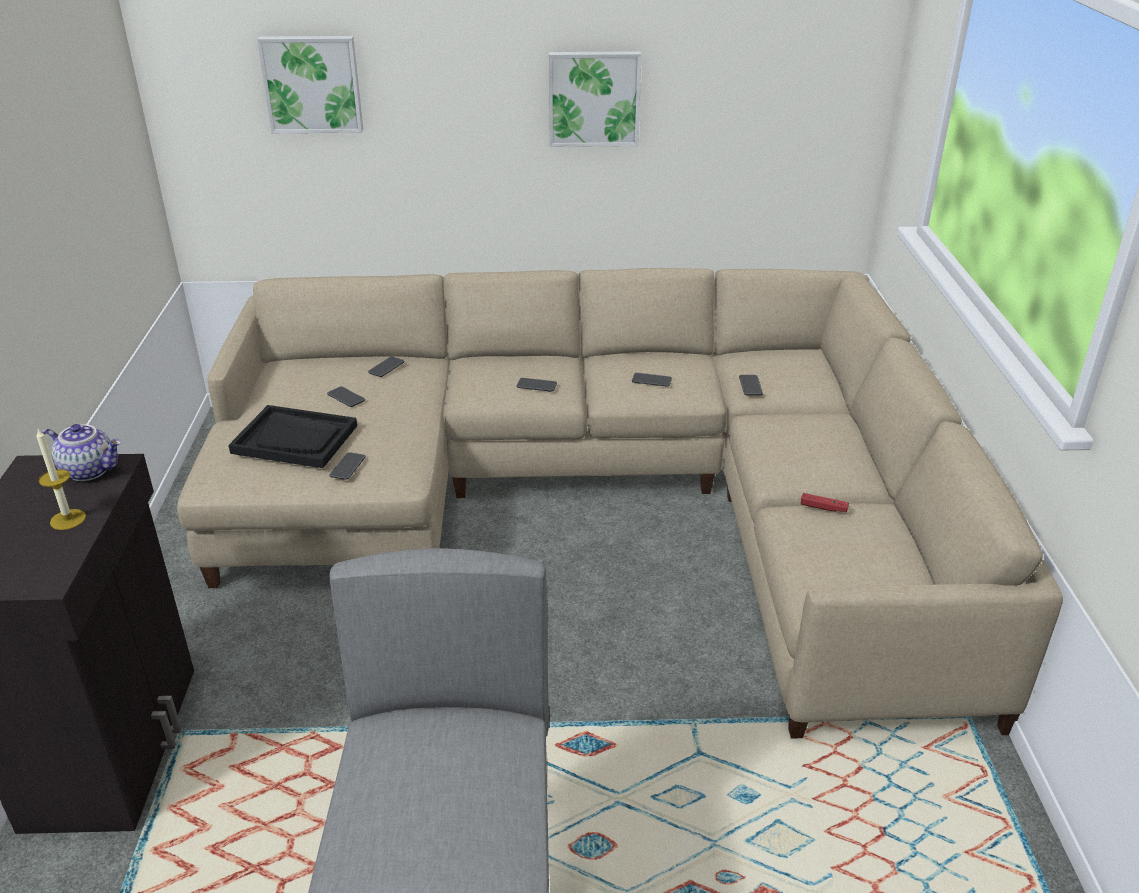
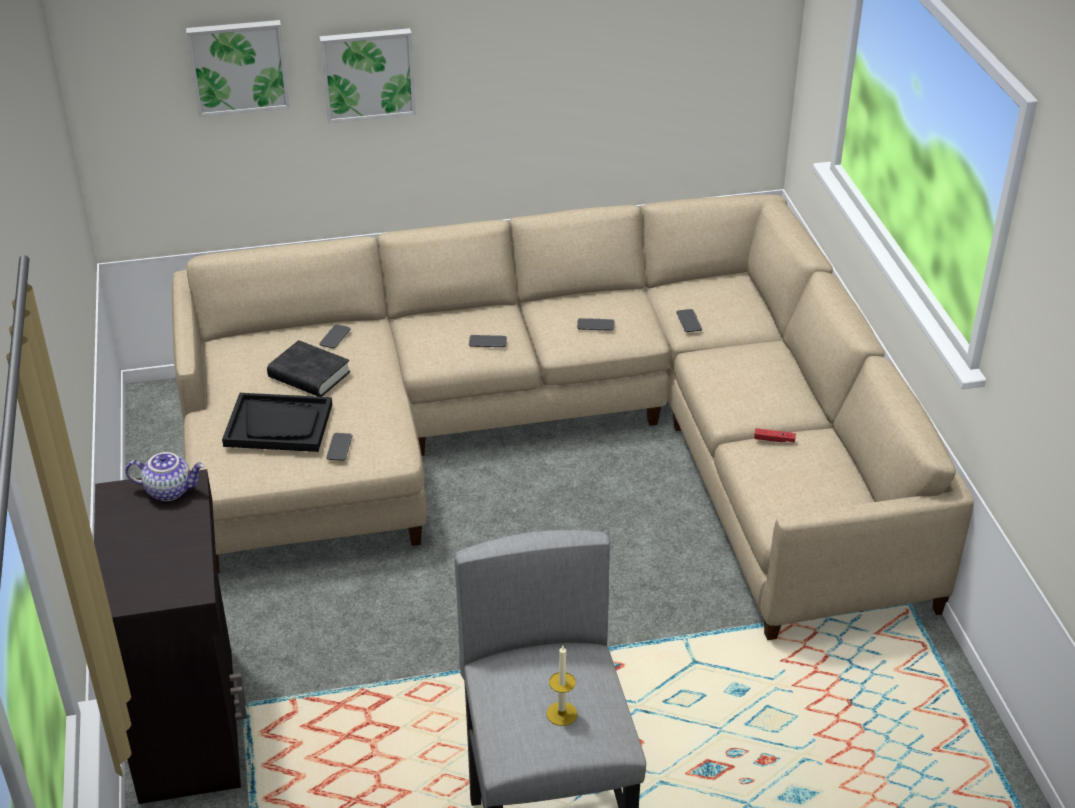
camera: 10 degrees left, 5 degrees up
(68, 519) = (178, 536): candle -> candle (561, 713)
(346, 397) = (309, 375): phone -> black book
(594, 98) = (515, 56): picture -> picture (368, 73)

